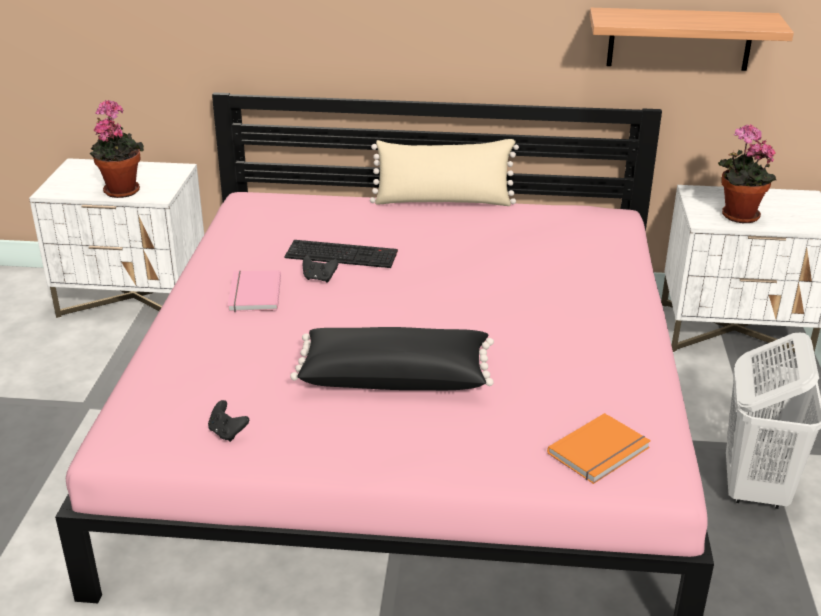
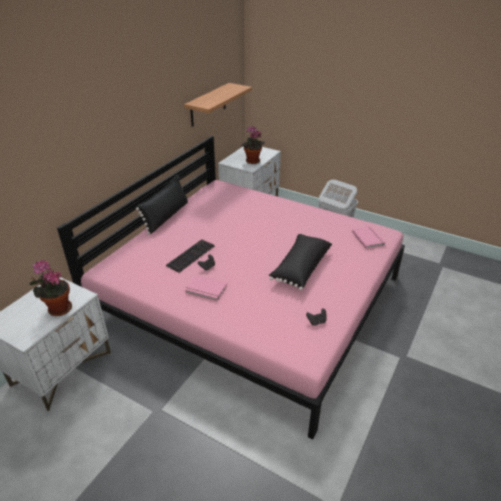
camera: 65 degrees left, 5 degrees up
(443, 202) = (166, 216): beige pillow -> black pillow
(601, 452) = (369, 238): orange book -> pink book

